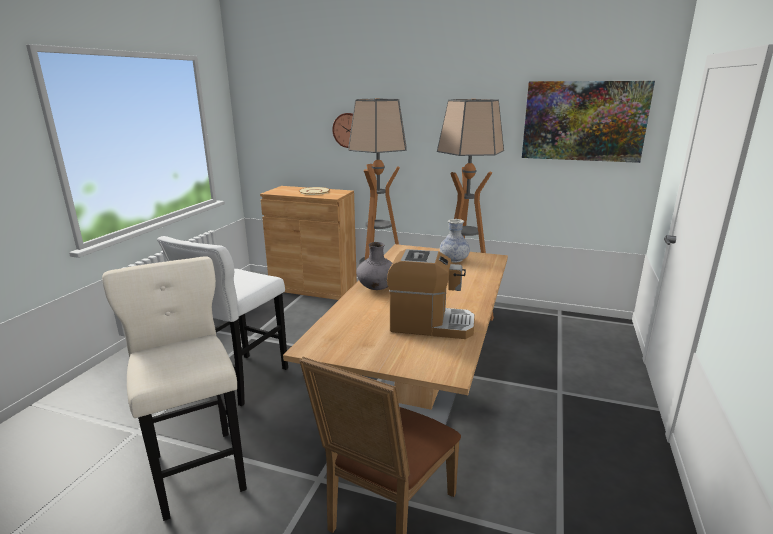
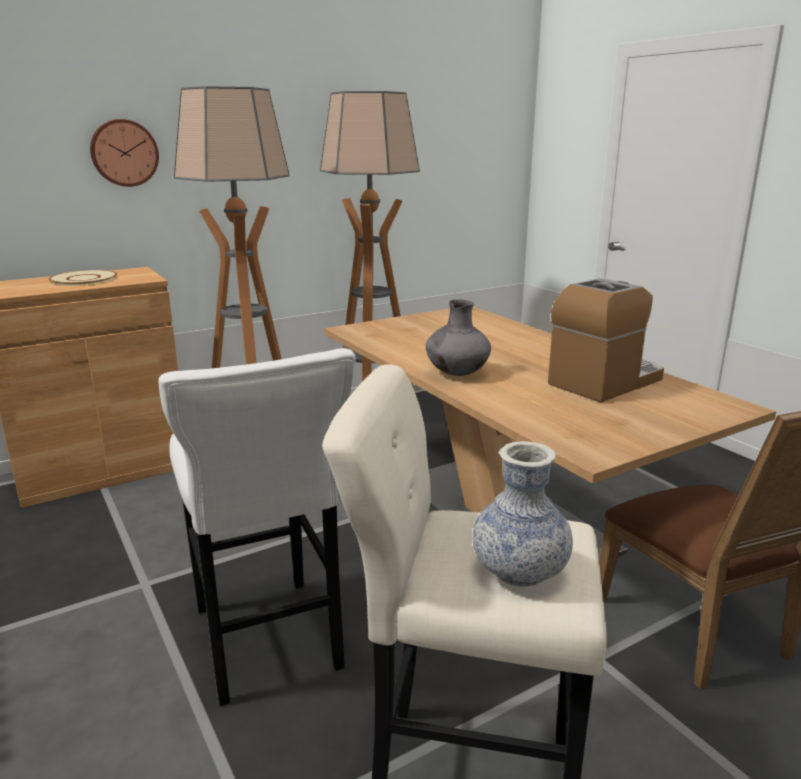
camera: 50 degrees left, 0 degrees up
(454, 259) = (438, 323): vase -> vase (519, 570)
(583, 121) = (459, 126): picture -> none

